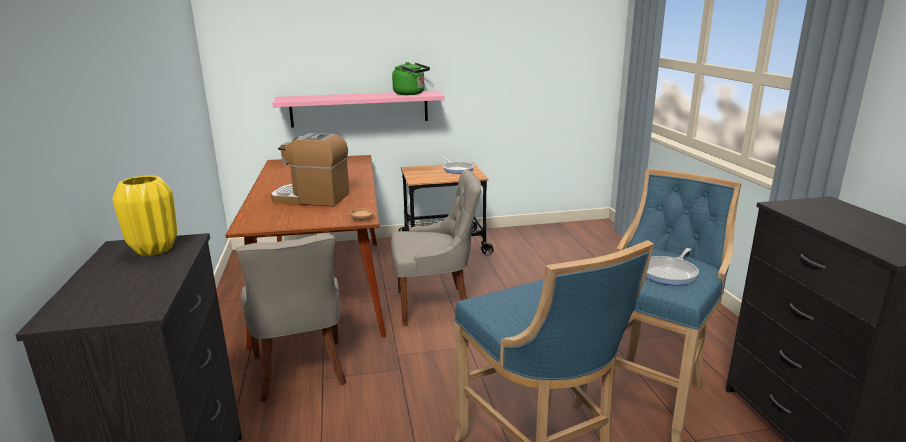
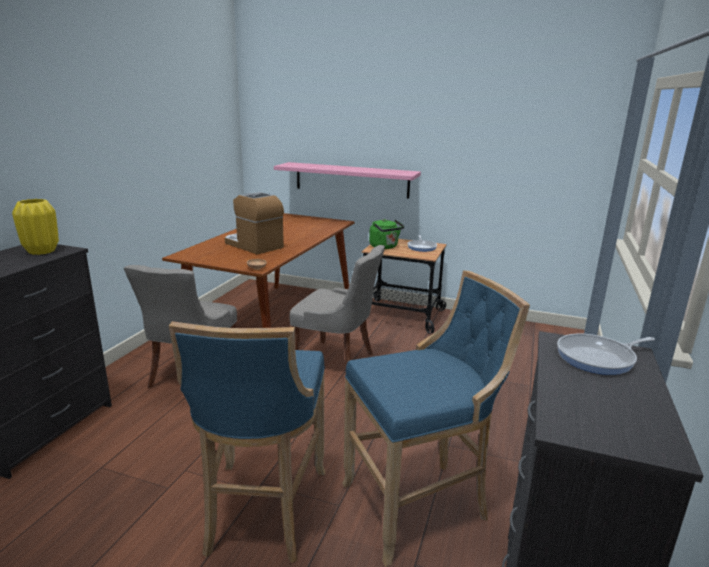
camera: 30 degrees right, 0 degrees up
(411, 94) = (389, 171): green kettle -> green kettle (385, 247)
(669, 273) = (426, 381): frying pan -> frying pan (598, 358)

